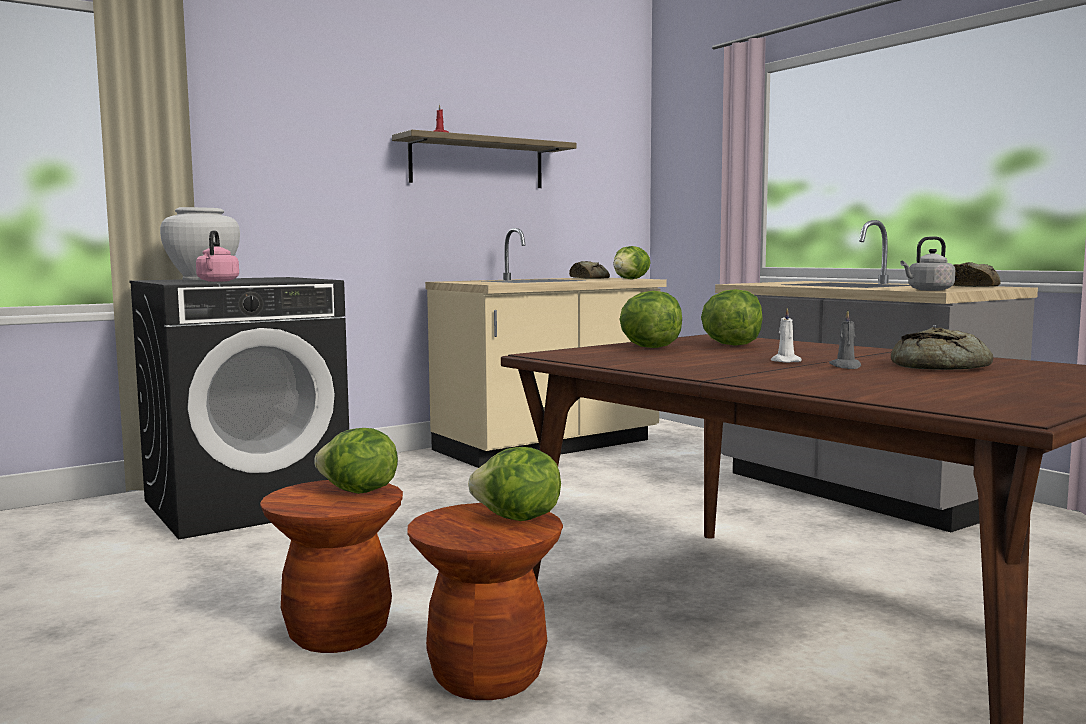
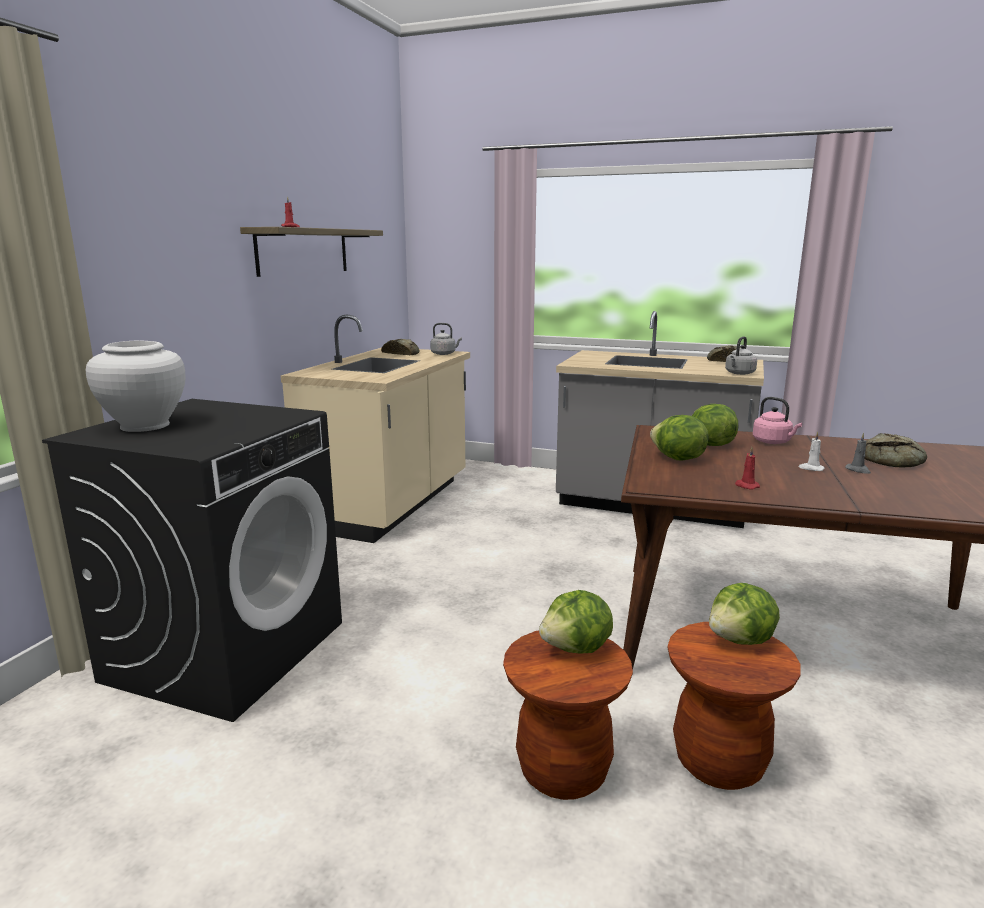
camera: 35 degrees left, 10 degrees up
(217, 281) = (205, 434): pink kettle -> pink kettle (773, 442)
(631, 279) = (444, 354): lettuce -> grey kettle
(646, 361) = (746, 486): none -> red candle

